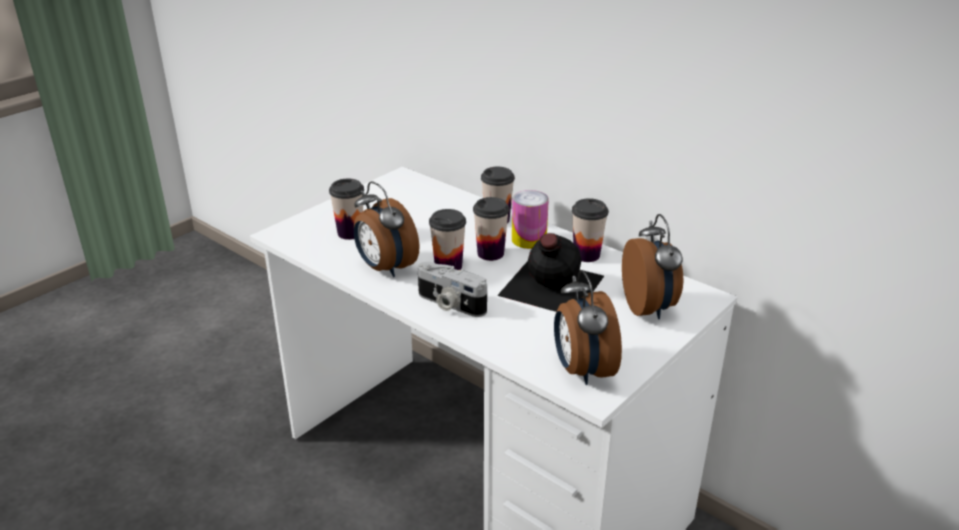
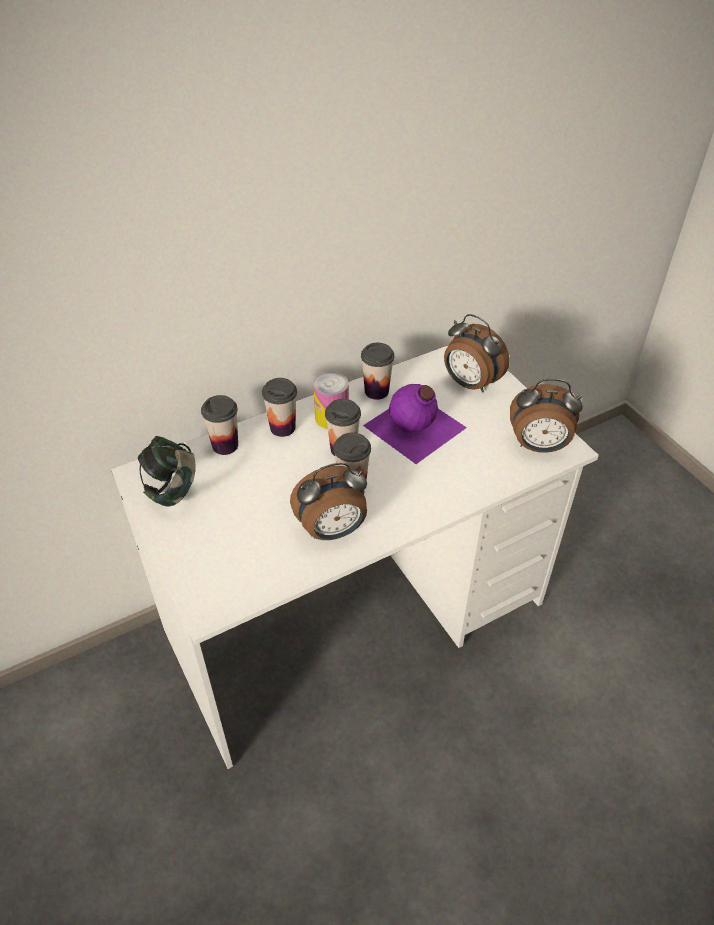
camera: 70 degrees left, 15 degrees up
(350, 233) = (244, 544): cup -> cup (225, 445)
(395, 192) = (172, 488): none -> headphones
(449, 304) = (417, 498): camera -> none
(549, 285) = (414, 427): black bottle -> purple bottle
(649, 308) = (470, 384): alarm clock -> alarm clock turned 150 degrees counterclockwise

